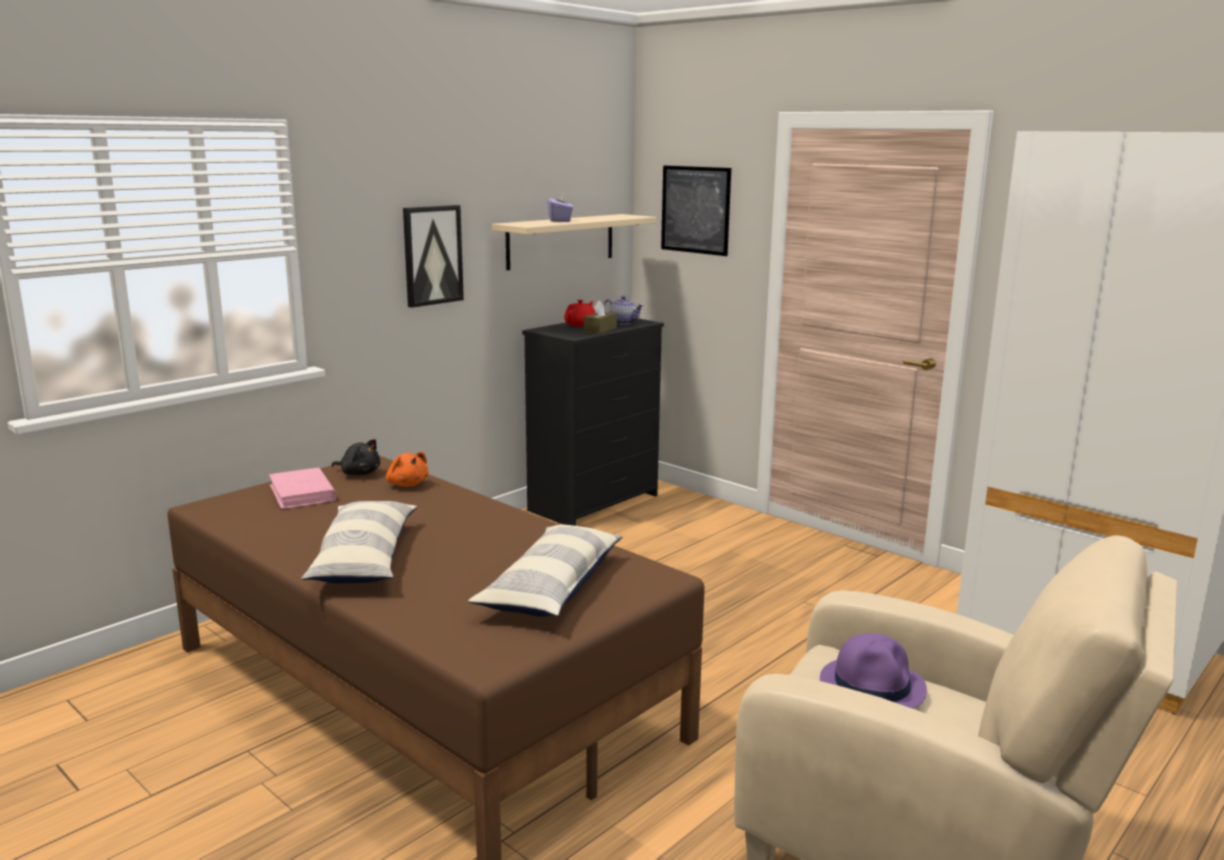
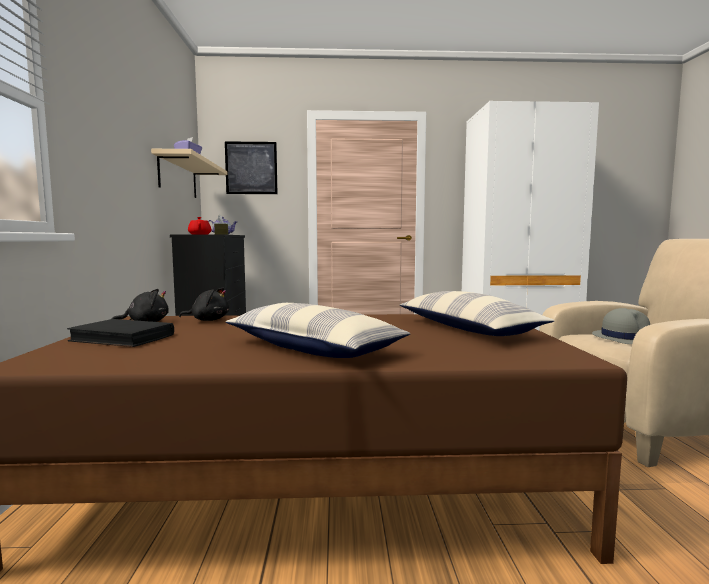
camera: 45 degrees left, 10 degrees down
(302, 493) = (123, 338): pink book -> black book
(407, 484) = (208, 320): orange plush toy -> black plush toy
(432, 255) = (125, 158): picture -> none
(872, 686) = (625, 337): purple hat -> grey hat

